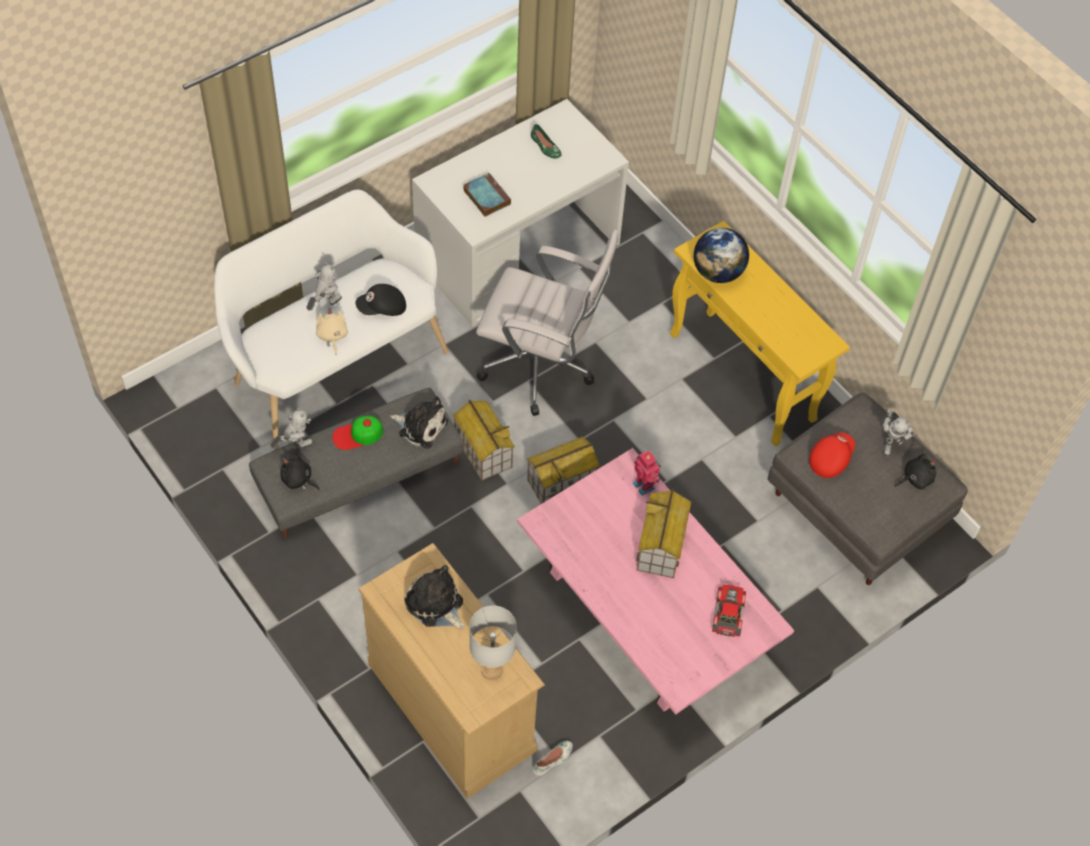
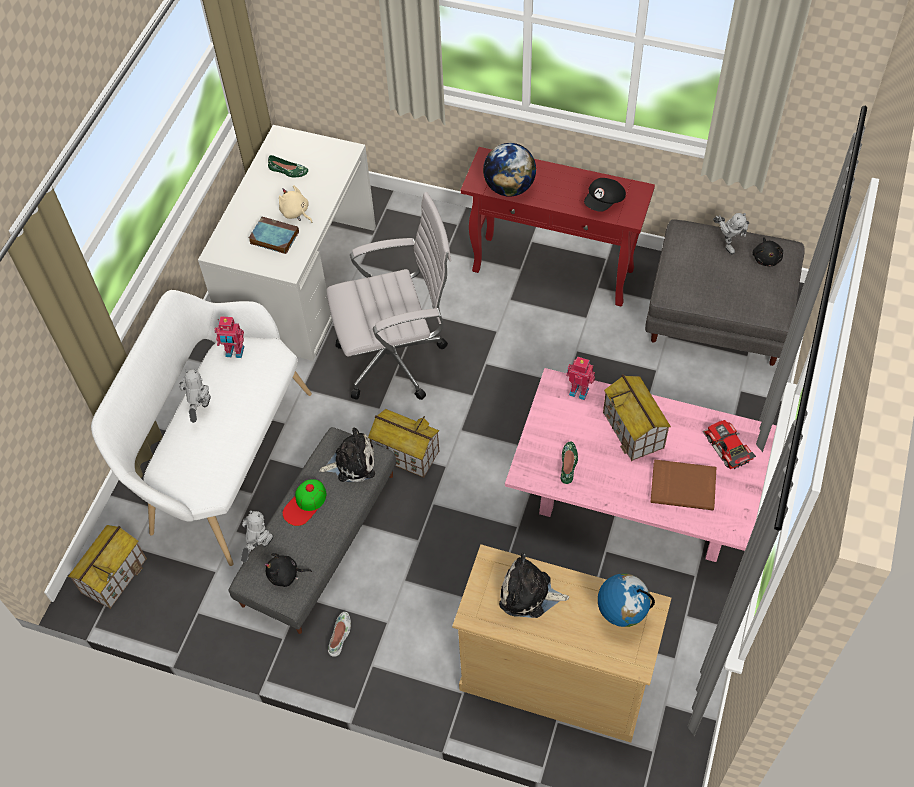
camera: 30 degrees left, 0 degrees up
(332, 336) = (229, 432): beige plush toy -> beige plush toy (296, 213)
(382, 308) = (253, 383): black cap -> black cap (604, 201)
(388, 275) = (234, 352): none -> toy robot
(492, 669) = (621, 615): grey table lamp -> globe
(553, 760) = (668, 661): white shoe -> white shoe (340, 635)
(561, 482) = (487, 437): toy house -> toy house (114, 575)
(581, 538) = (568, 464): none -> green shoe
(661, 618) = (683, 485): none -> brown book
(743, 378) = (554, 270): yellow console table -> red console table
(830, 459) = (695, 282): red cap -> none
(915, 479) = (766, 258): black plush toy -> black plush toy turned 150 degrees clockwise

